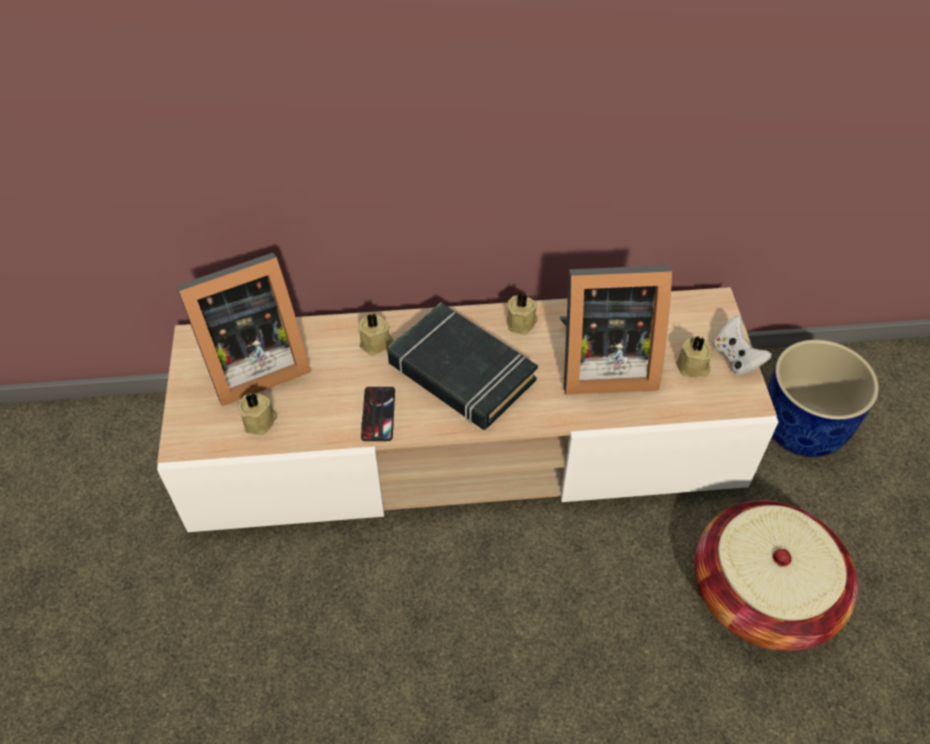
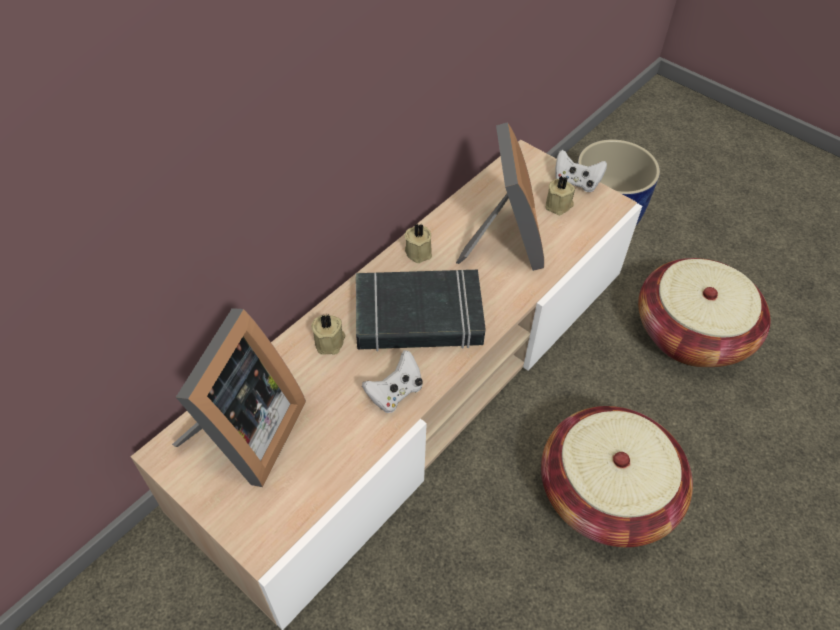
camera: 45 degrees left, 0 degrees up
(260, 421) = (308, 472): beige candle -> none
(378, 414) = (395, 393): phone -> white game controller
(517, 651) = (606, 493): none -> basket
(601, 363) = (503, 242): picture frame -> picture frame turned 45 degrees counterclockwise

